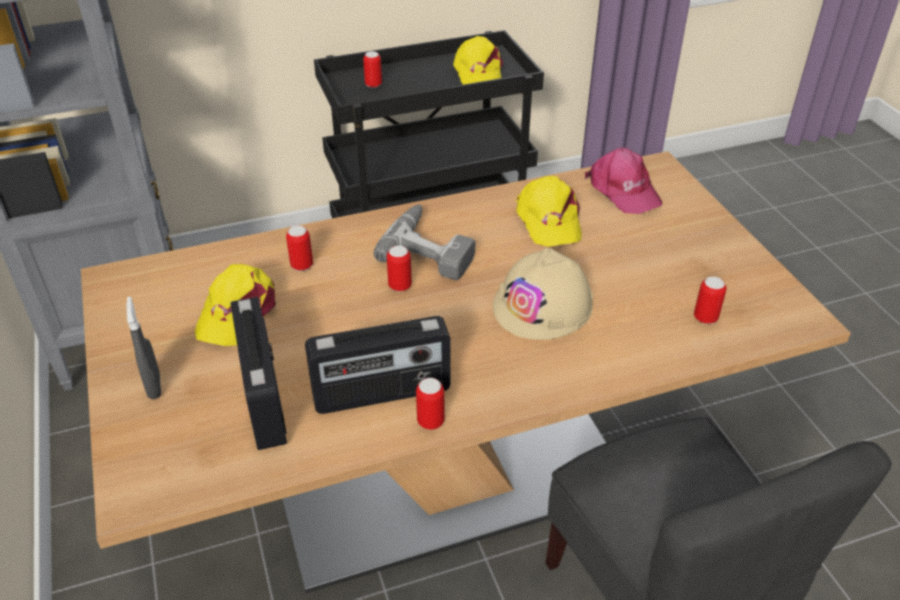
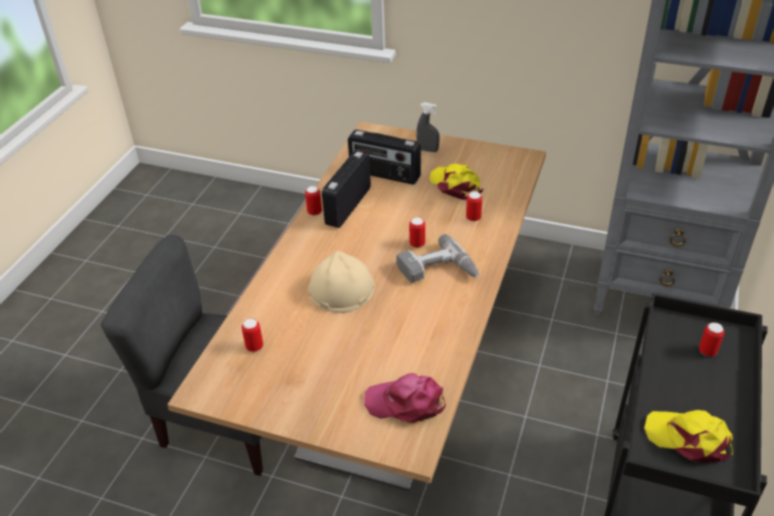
camera: 130 degrees right, 0 degrees up
(548, 220) = (413, 339): yellow cap -> none

